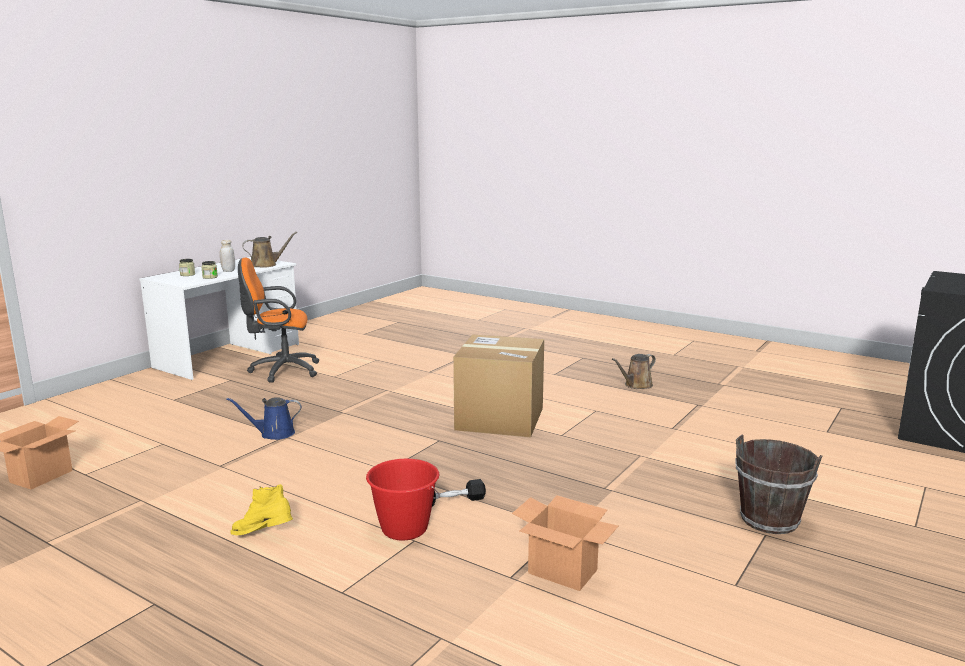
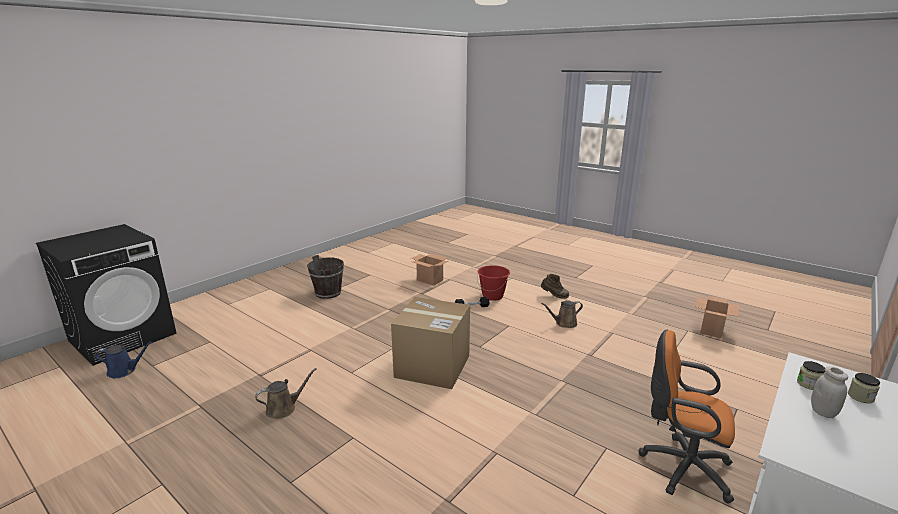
camera: 175 degrees left, 5 degrees up
(264, 536) = (554, 296): yellow boot -> brown boot
(266, 265) = (800, 443): brown watering can -> brown watering can (564, 323)
(274, 434) = (601, 358): blue watering can -> blue watering can (124, 371)
(281, 371) = (681, 467): orange office chair -> orange office chair turned 150 degrees counterclockwise

